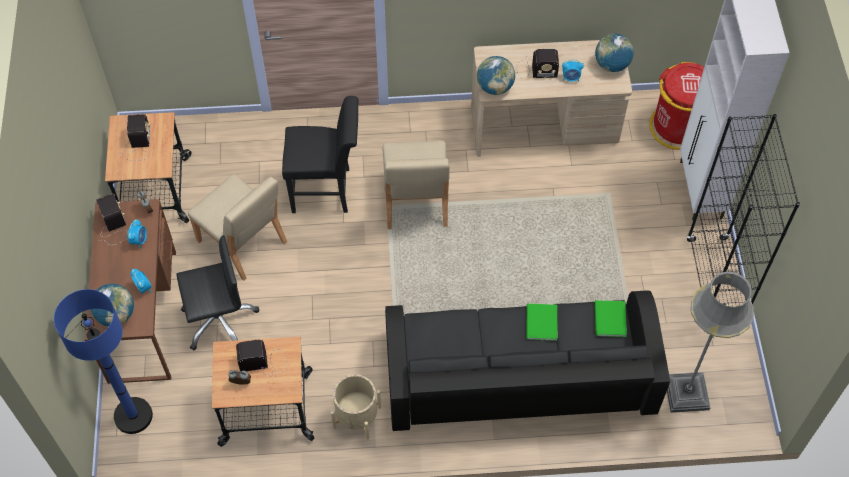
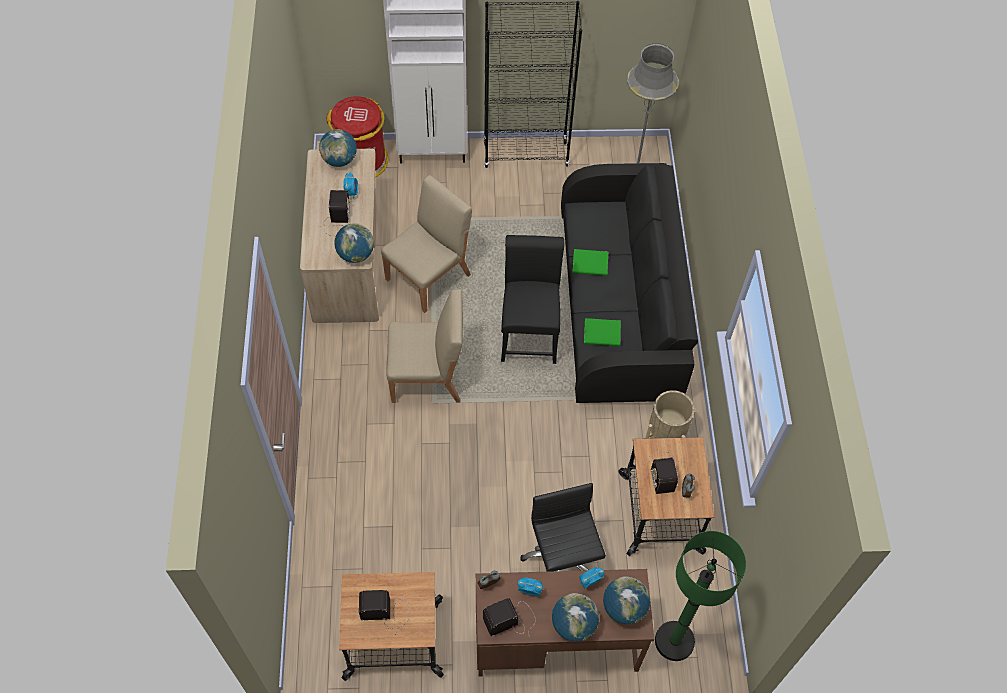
camera: 90 degrees left, 0 degrees up
(105, 274) = (573, 624): none -> globe
(133, 416) = (674, 641): blue floor lamp -> green floor lamp
(242, 242) = (468, 541): beige chair -> beige chair (429, 276)
(326, 190) = (407, 458): black chair -> black chair (529, 334)
(609, 320) = (587, 215): green book -> green book (603, 334)

